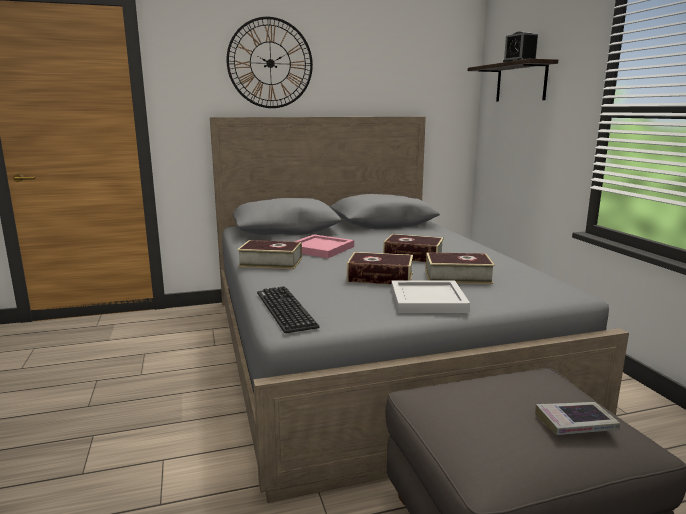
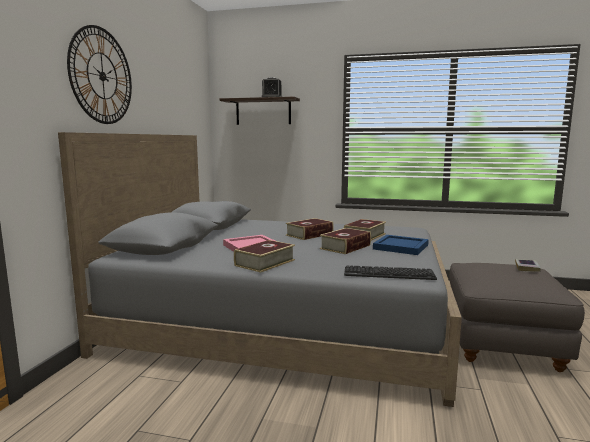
camera: 60 degrees left, 5 degrees down
(429, 300) = (401, 247): white tray -> blue tray

